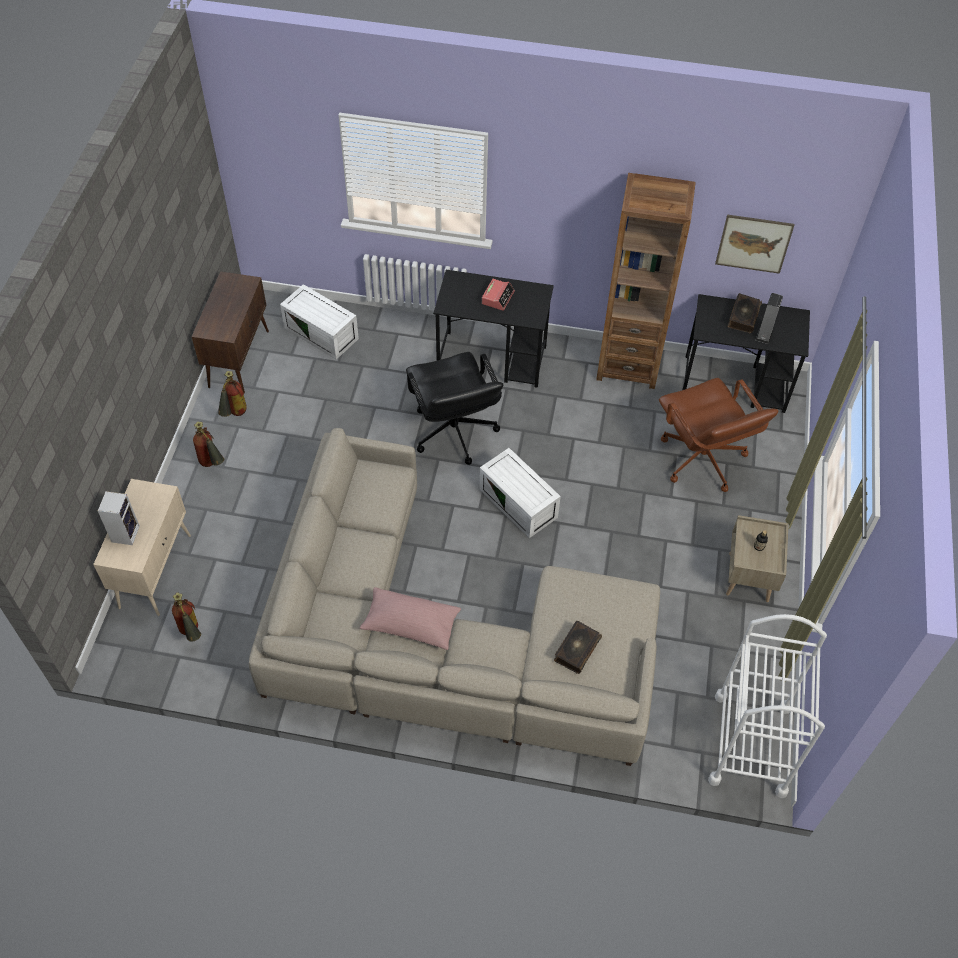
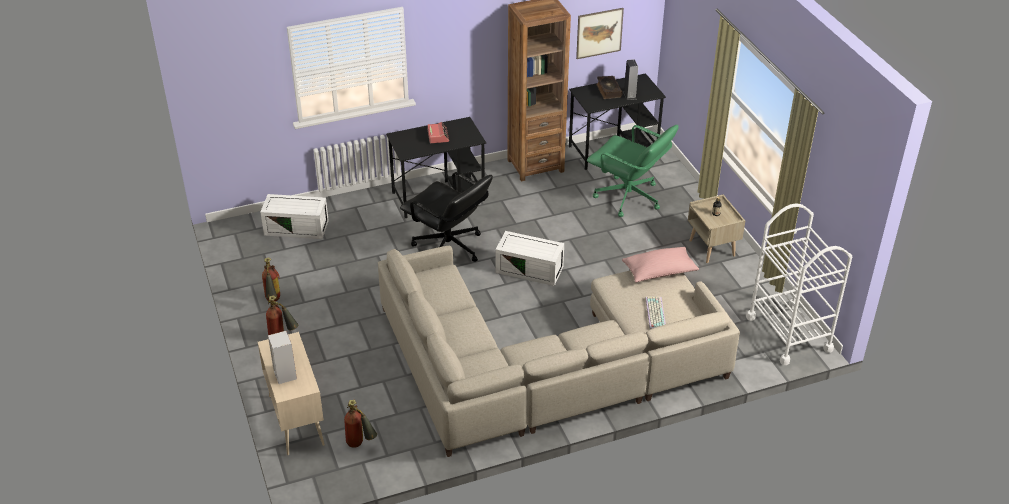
camera: 30 degrees left, 15 degrees down
(239, 358) = (244, 266): brown cabinet -> none
(410, 624) = (533, 347): pink pillow -> pink pillow (659, 272)
(576, 650) = (654, 313): book -> keyboard
(702, 459) = (628, 198): brown office chair -> green office chair

